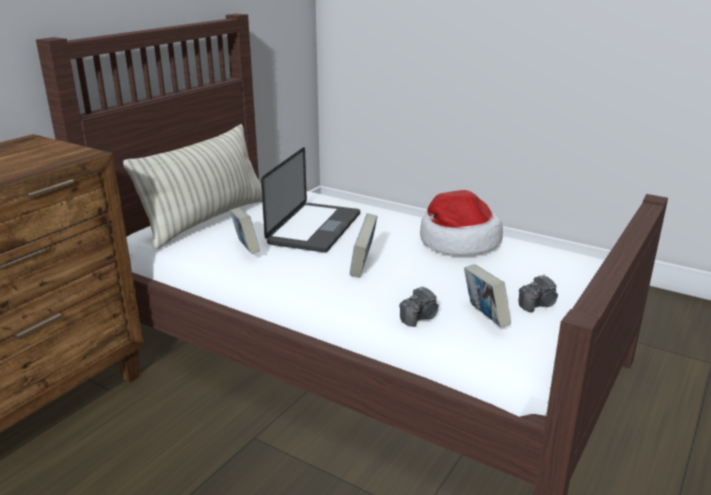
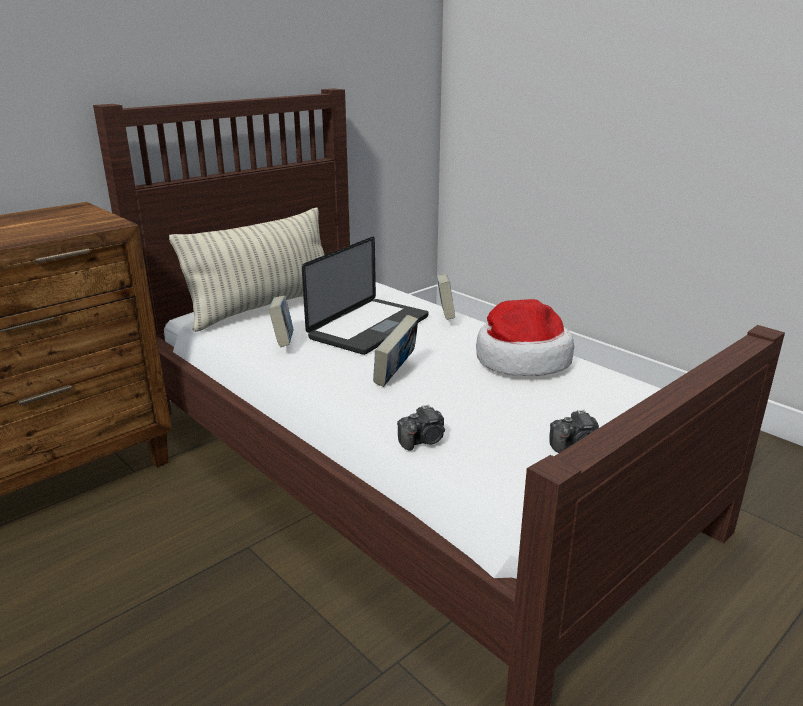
camera: 15 degrees right, 0 degrees up
(484, 318) = (498, 452): book -> book (445, 317)

